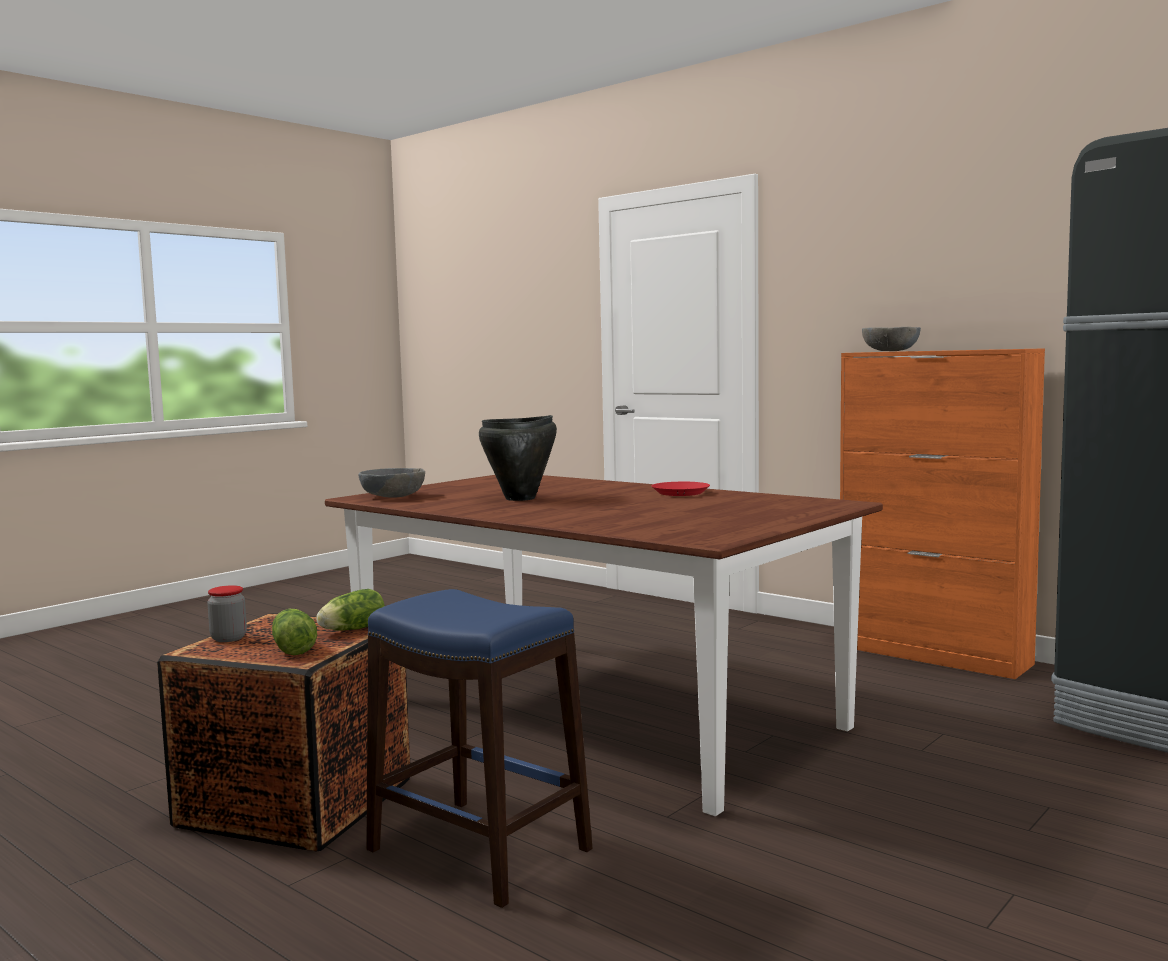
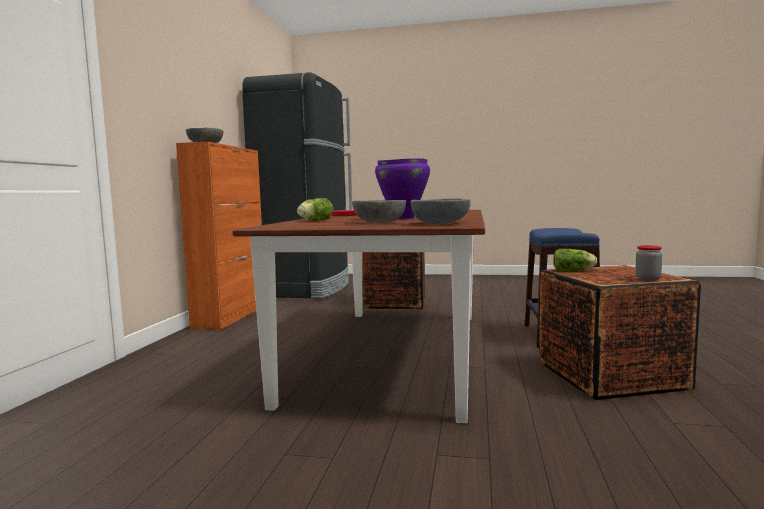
camera: 120 degrees left, 0 degrees up
(293, 648) = (618, 270): lettuce -> lettuce (314, 220)
(467, 490) = (380, 222): none -> grey bowl
(521, 498) = (403, 218): black cooking pot -> purple cooking pot
(969, 784) = (394, 302): none -> crate

